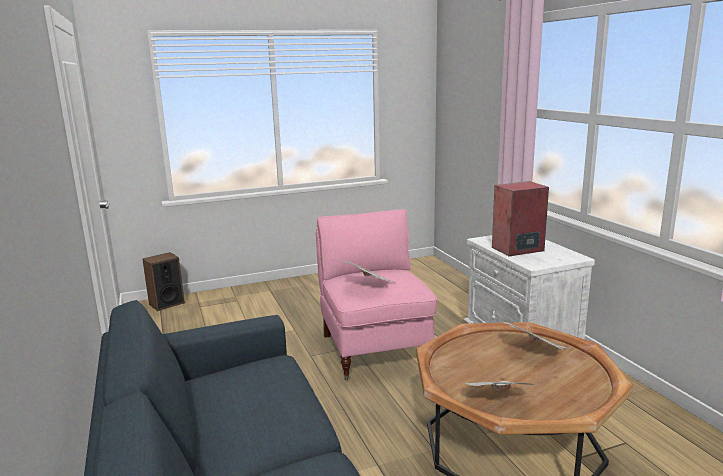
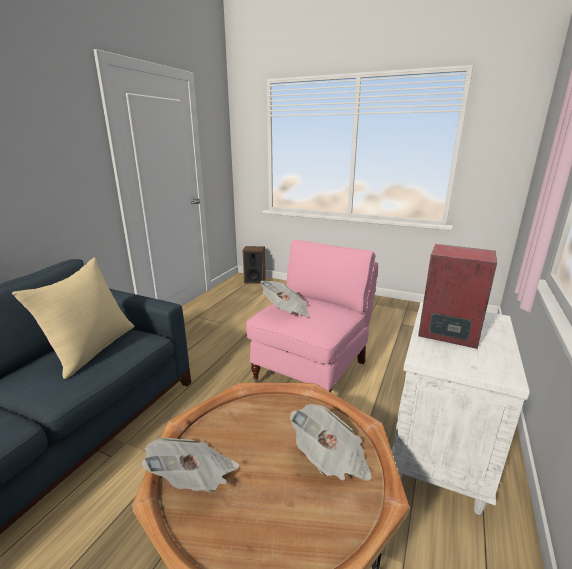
camera: 45 degrees right, 5 degrees up
(245, 392) = (92, 349): none -> beige pillow

